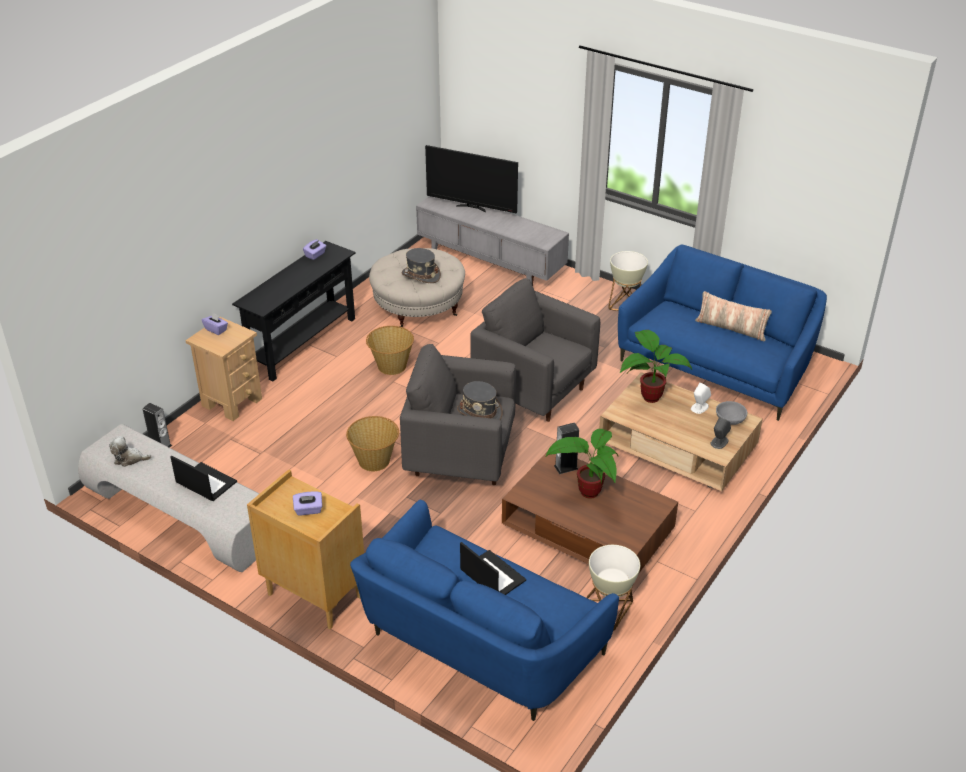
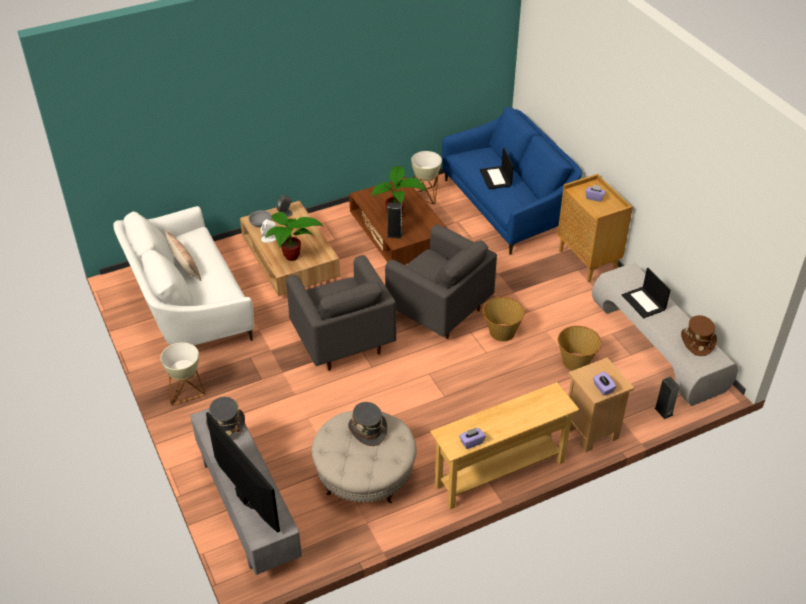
camera: 150 degrees left, 5 degrees up
(129, 459) = (697, 342): plush toy -> brown hat
(303, 343) = (500, 474): black console table -> beige console table
(391, 366) = (436, 413): basket -> basket (576, 362)
(480, 413) = (428, 268): grey hat -> grey hat (226, 425)
(717, 365) = (189, 306): blue sofa -> white sofa

